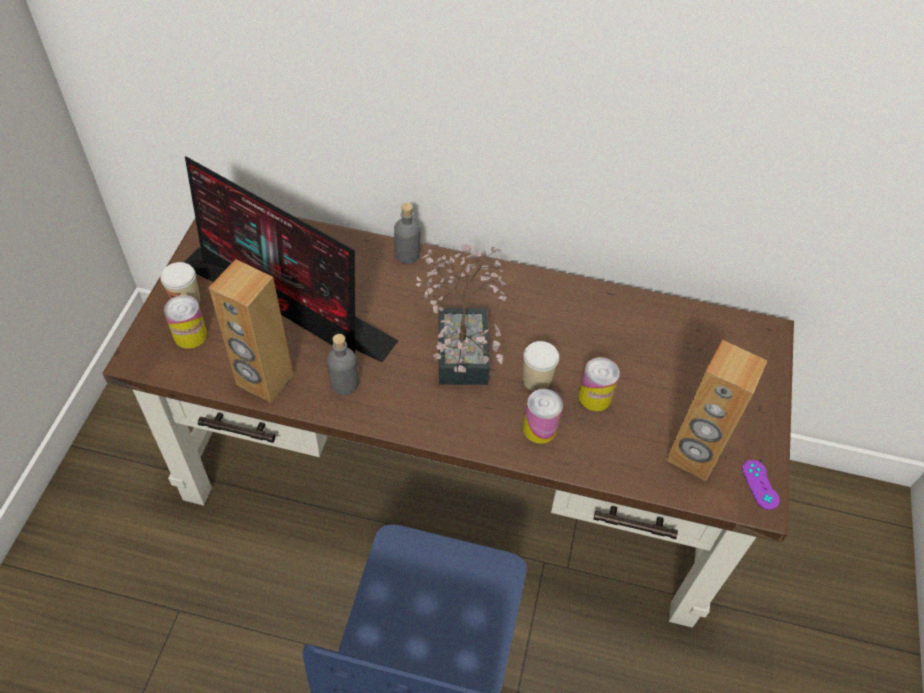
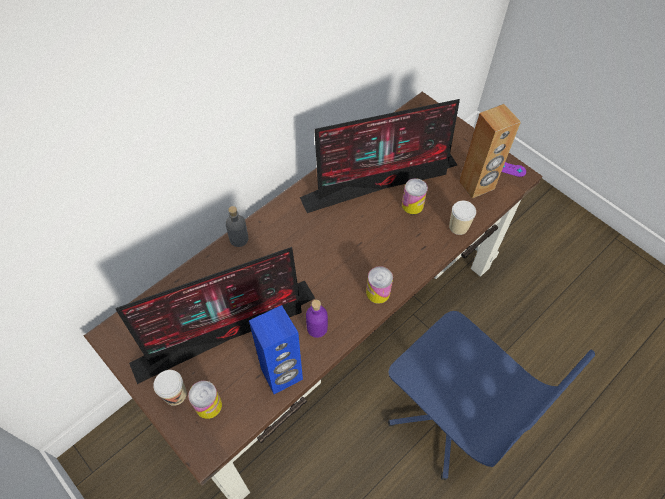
camera: 55 degrees left, 5 degrees up
(264, 380) = (282, 375): brown speaker -> blue speaker
(344, 384) = (317, 328): grey bottle -> purple bottle
(463, 345) = (333, 248): potted plant -> none
(536, 380) = (383, 225): cup -> cup (458, 226)
(539, 428) = (416, 243): can -> can (378, 292)
(605, 347) = (382, 180): none -> monitor

